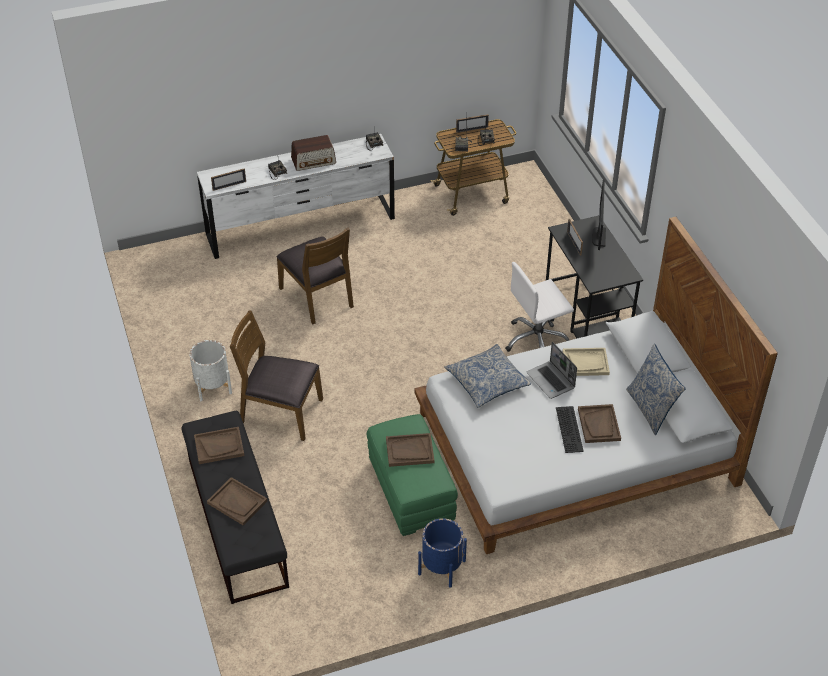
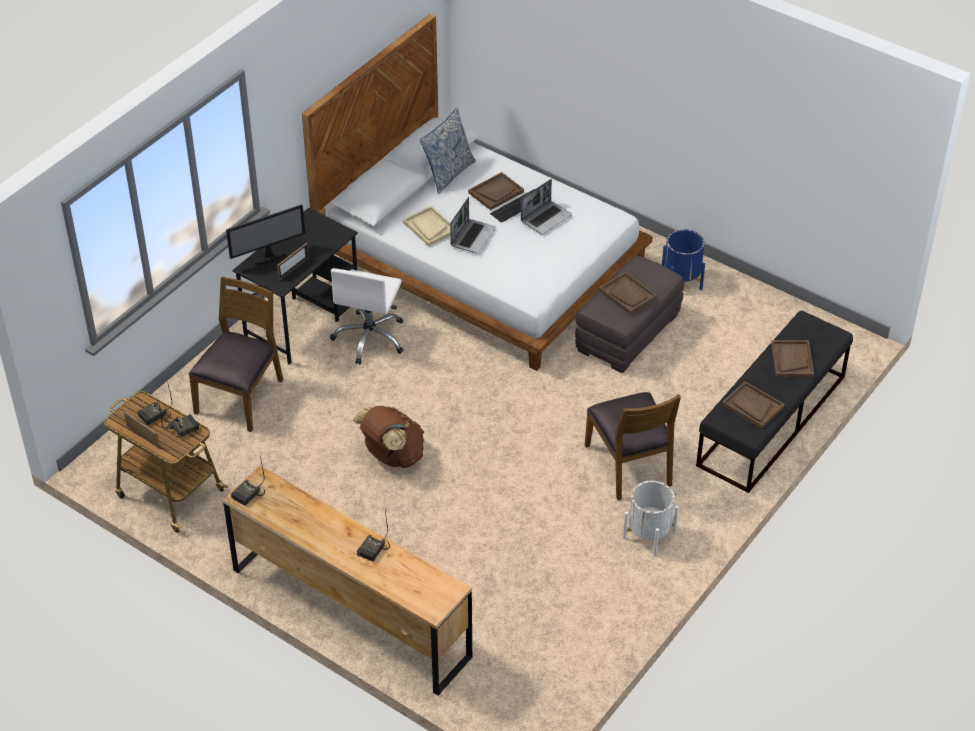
camera: 125 degrees left, 0 degrees up
(229, 185) = (435, 577): picture frame -> none
(300, 226) = (350, 612): white dresser -> brown dresser
(314, 161) = (325, 529): radio -> none
(317, 297) = (452, 529): brown chair -> brown chair (241, 396)
(408, 299) = (392, 456): none -> brown backpack
(412, 491) = (627, 332): green ottoman -> grey ottoman
(487, 382) = (511, 273): pillow -> none
(537, 341) = (370, 338): white office chair -> white office chair turned 75 degrees clockwise
(538, 439) = (546, 218): none -> laptop

